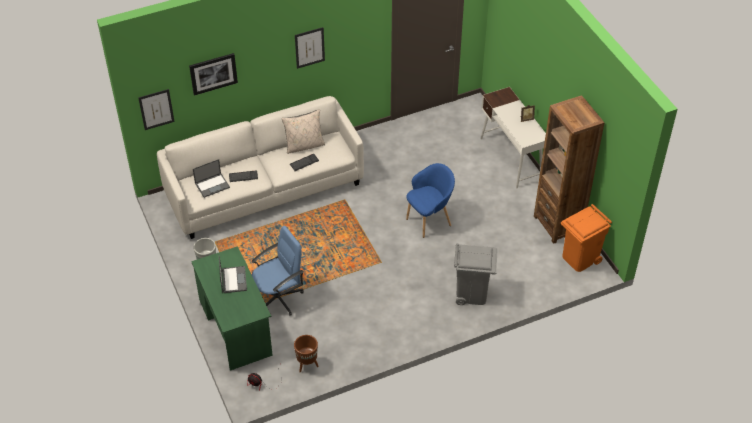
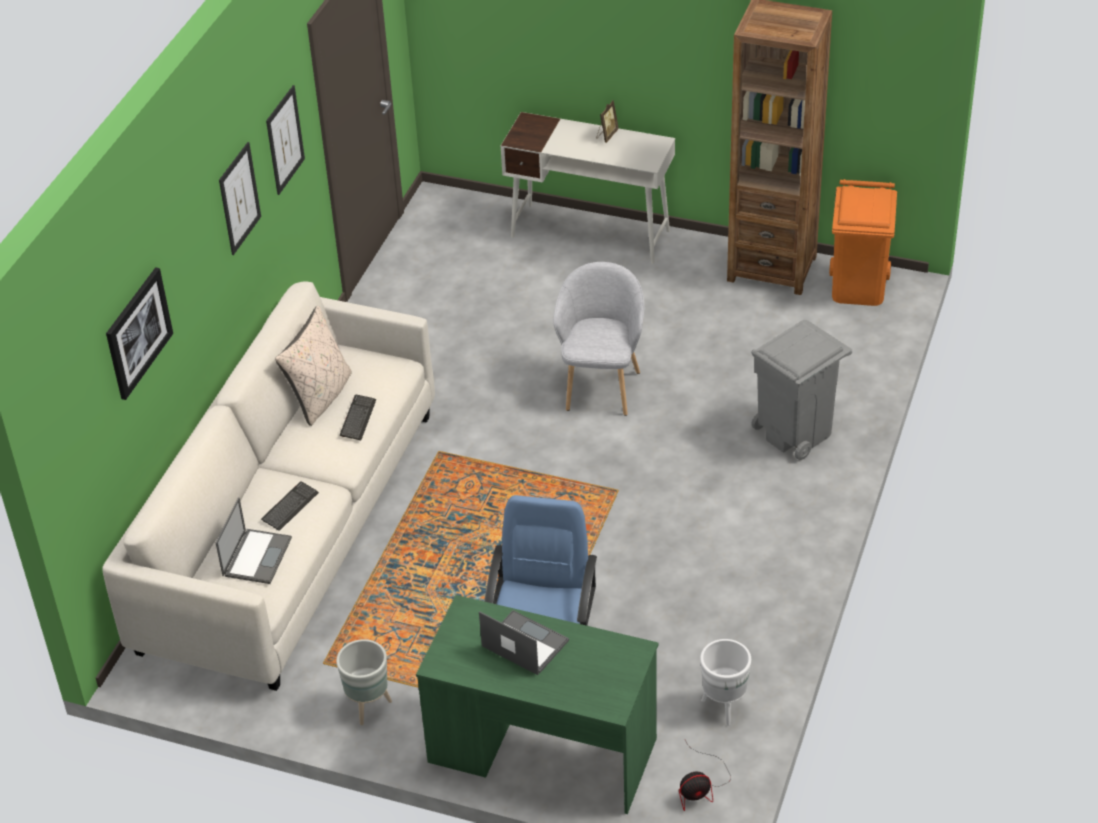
camera: 45 degrees left, 5 degrees down
(156, 109) = (80, 469): picture -> picture (285, 140)
(307, 365) = (723, 707): brown planter -> white planter
(429, 220) = (601, 388): blue armchair -> grey armchair

